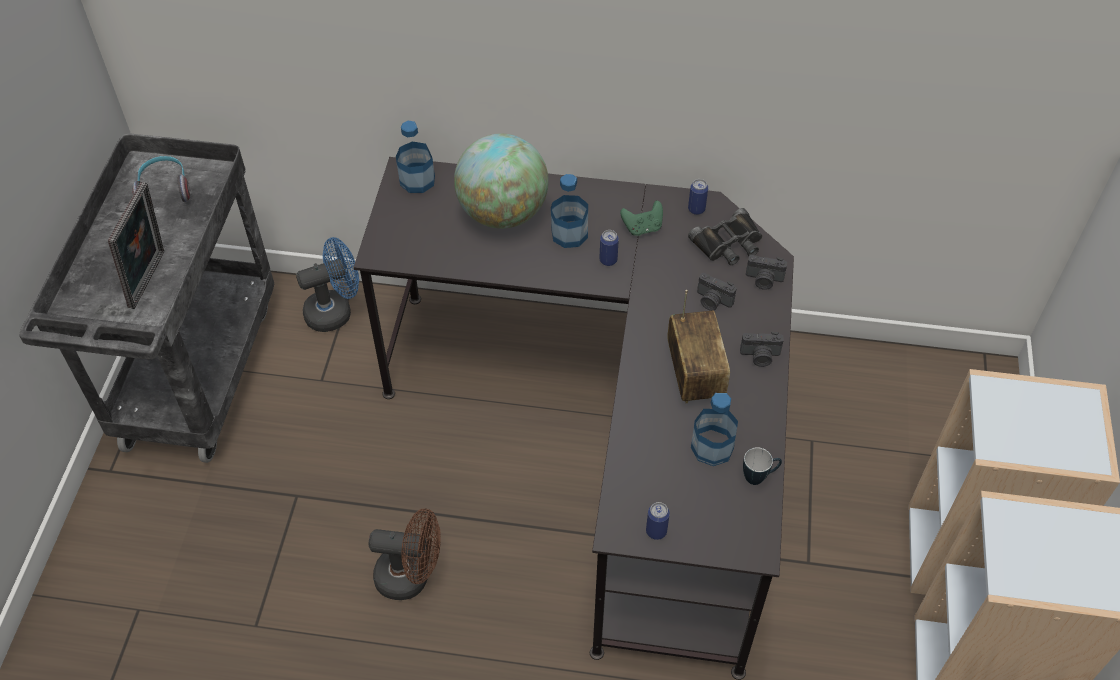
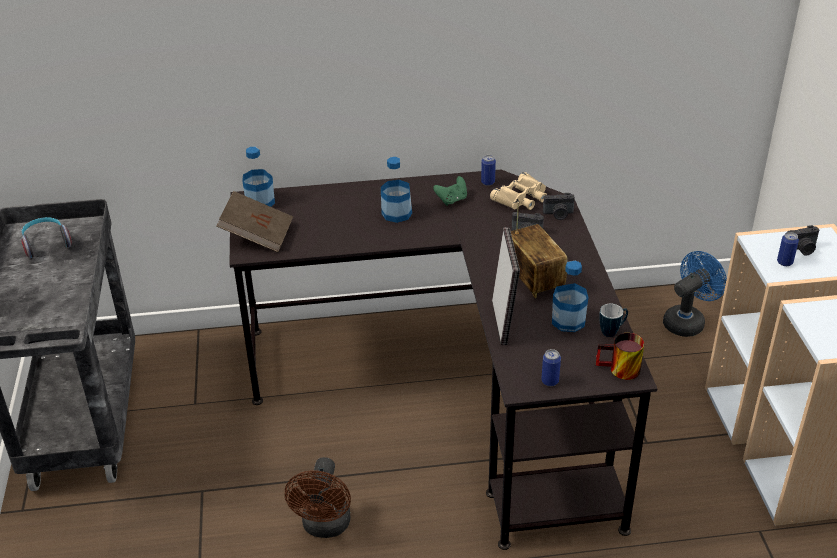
camera: 15 degrees left, 15 degrees down
(151, 280) = (57, 303): picture frame -> picture frame (503, 322)
(335, 311) = (190, 353): blue fan -> blue fan (687, 321)
(398, 230) = (257, 235): none -> brown book
(411, 576) = (325, 527): brown fan -> brown fan turned 105 degrees clockwise
(503, 213) = (338, 210): globe -> none
(608, 260) = (434, 224): can -> can (784, 262)
(728, 243) = (521, 198): black binoculars -> beige binoculars
(744, 538) = (619, 371): none -> mug
(760, 356) = (577, 259): camera -> camera (801, 249)

